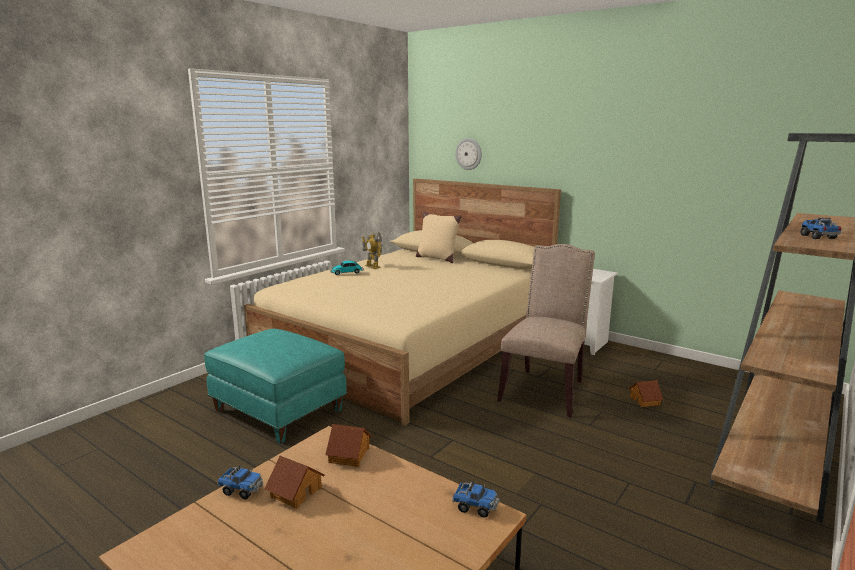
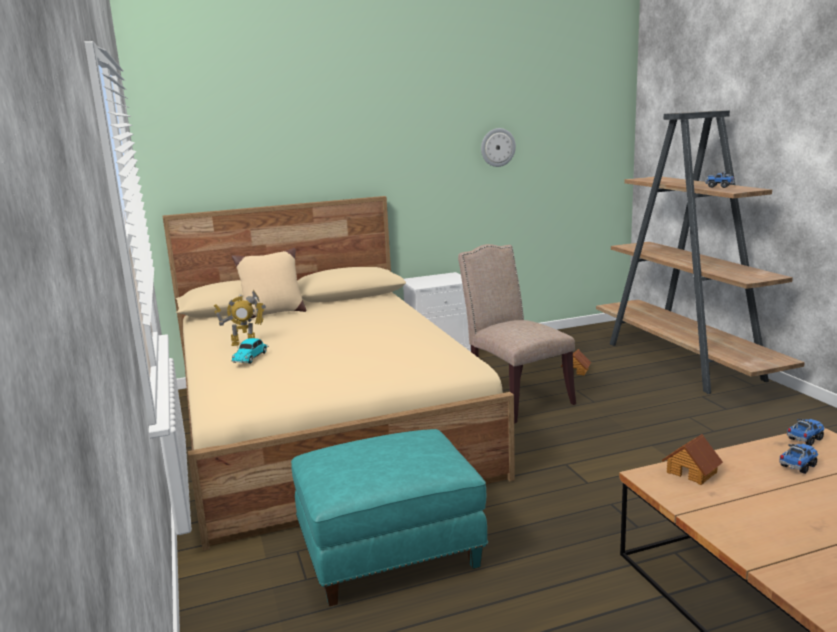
camera: 55 degrees left, 0 degrees up
(242, 490) = (735, 539): toy truck -> toy truck (798, 466)
(295, 492) = (751, 510): toy house -> none
(468, 154) = (249, 169): wall clock -> wall clock (497, 147)

